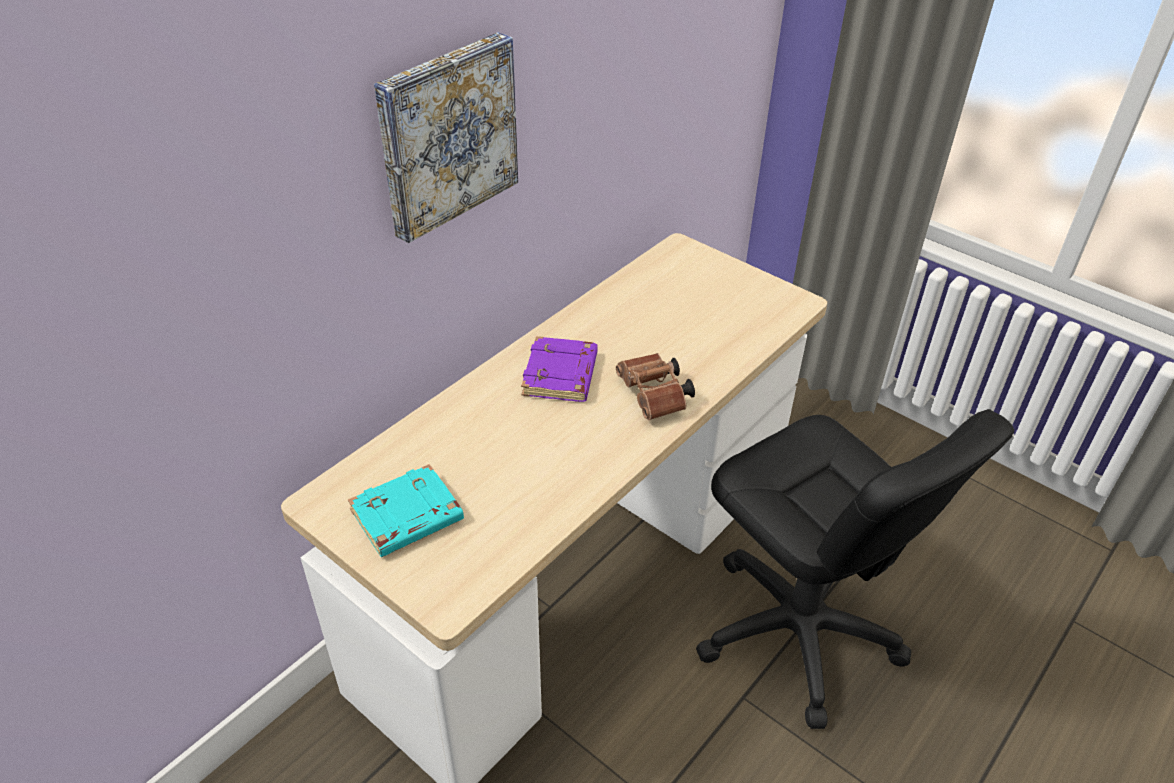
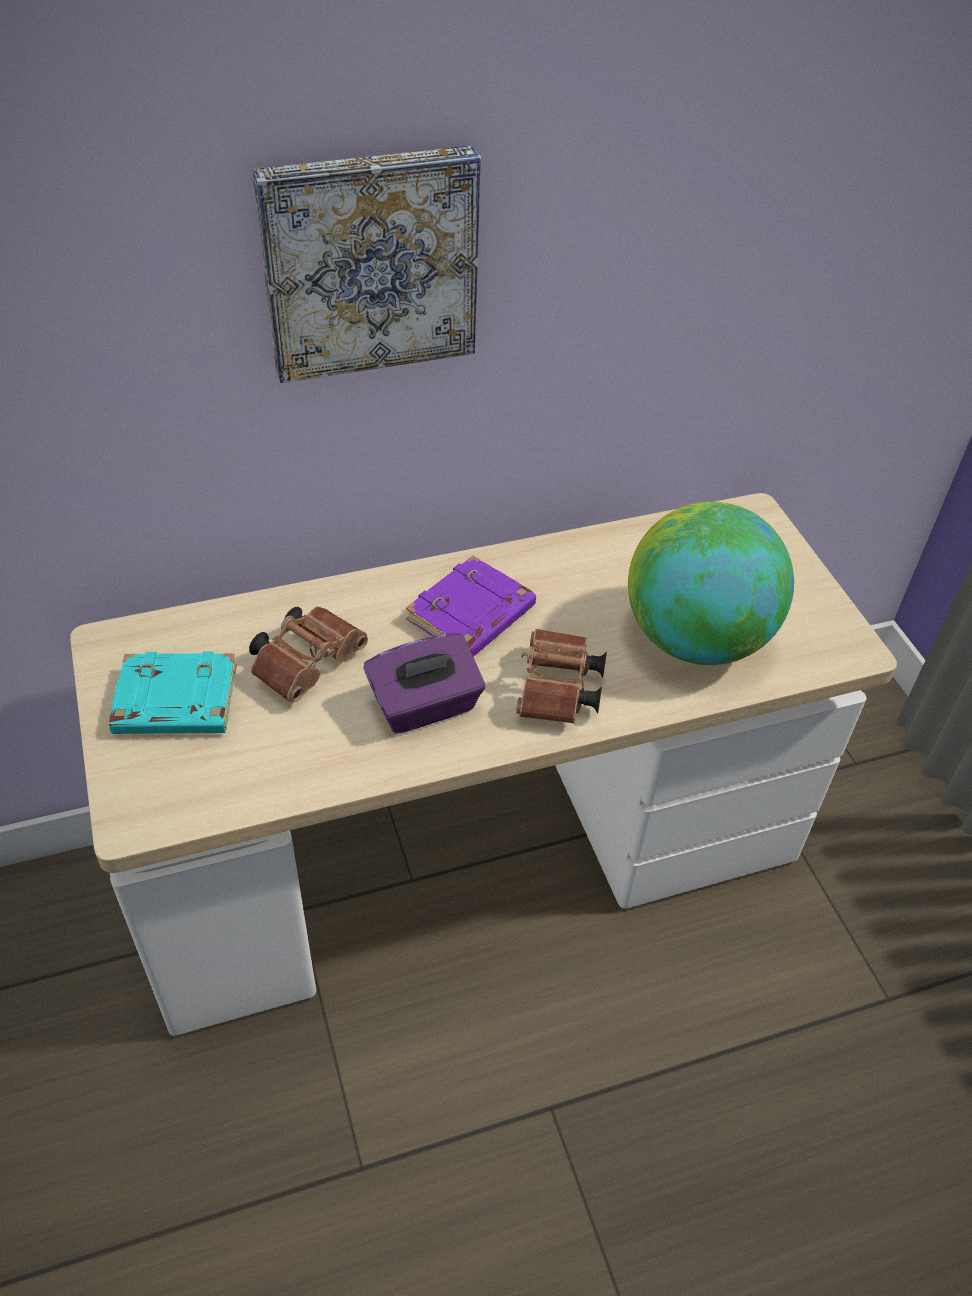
camera: 30 degrees right, 5 degrees up
(479, 450) = (309, 663): none -> brown binoculars
(580, 442) = (425, 706): none -> purple tissue box
(708, 332) = (695, 639): none -> globe
(797, 632) = (675, 1069): black office chair -> none

